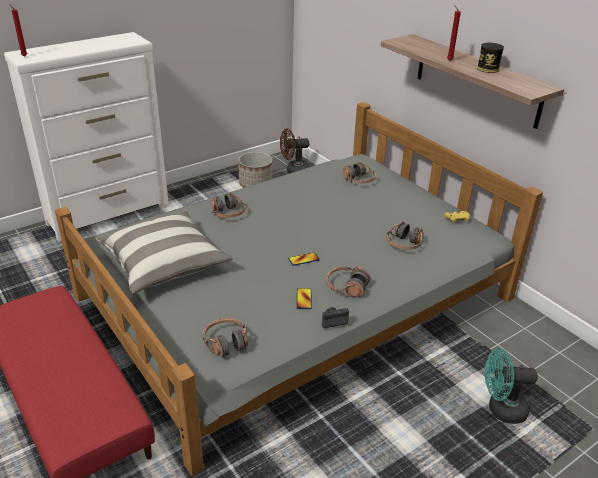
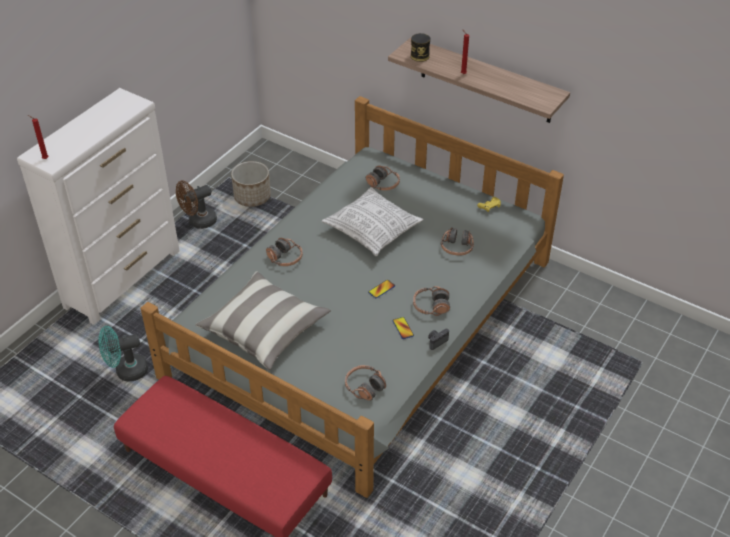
camera: 20 degrees left, 10 degrees up
(294, 171) = (282, 168): brown fan -> brown fan (198, 222)
(326, 211) = (373, 230): none -> pillow
(488, 69) = (500, 79): can -> can (420, 56)
(500, 409) = (571, 368): turquoise fan -> turquoise fan (126, 371)

